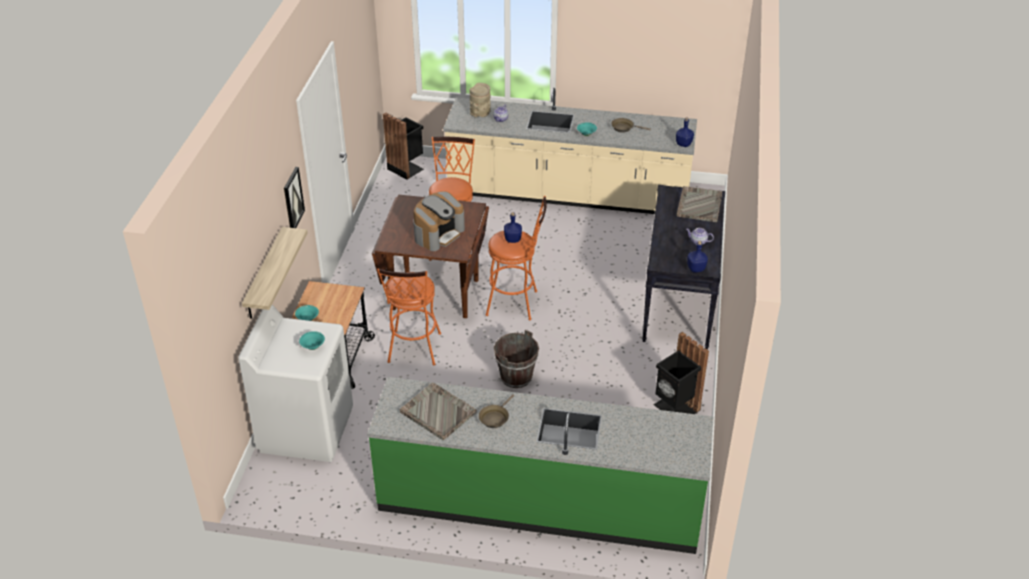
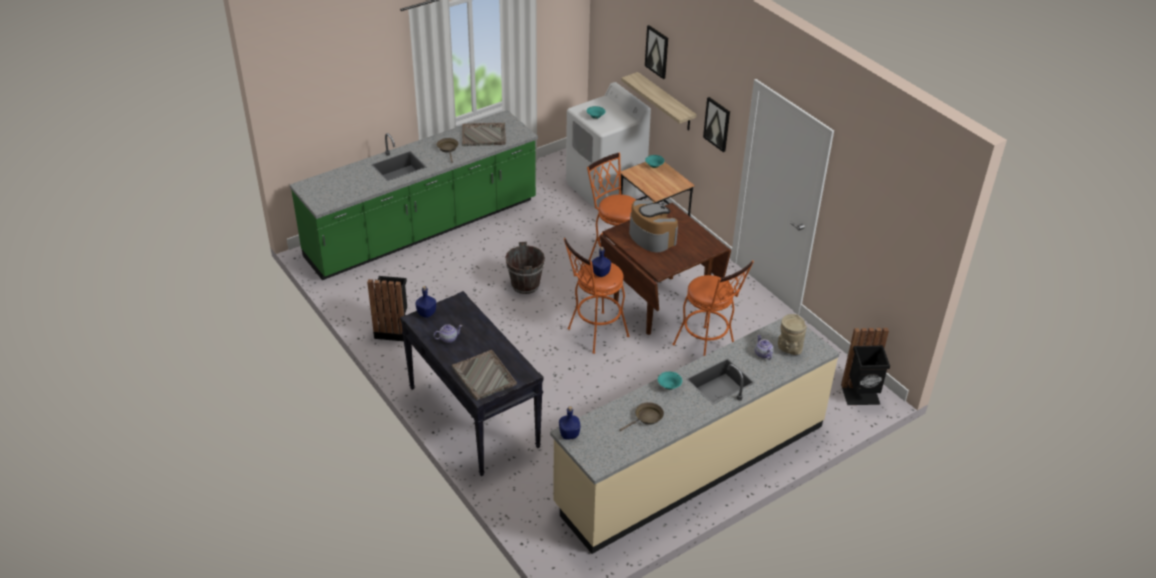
camera: 135 degrees right, 0 degrees up
(247, 241) = (657, 51): none -> picture
(438, 234) = (651, 237): coffee machine -> coffee machine turned 150 degrees clockwise

